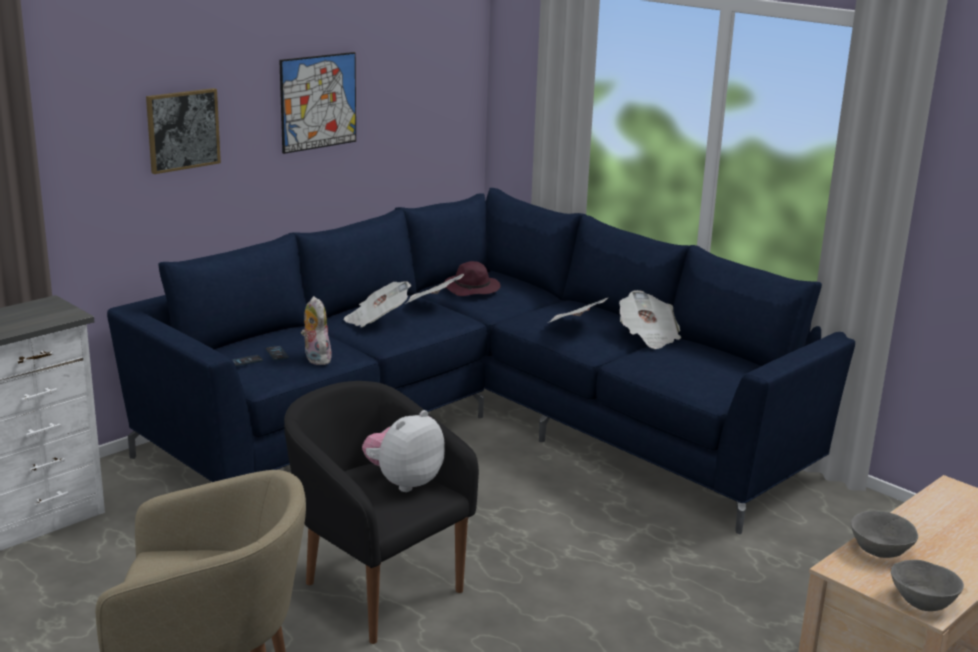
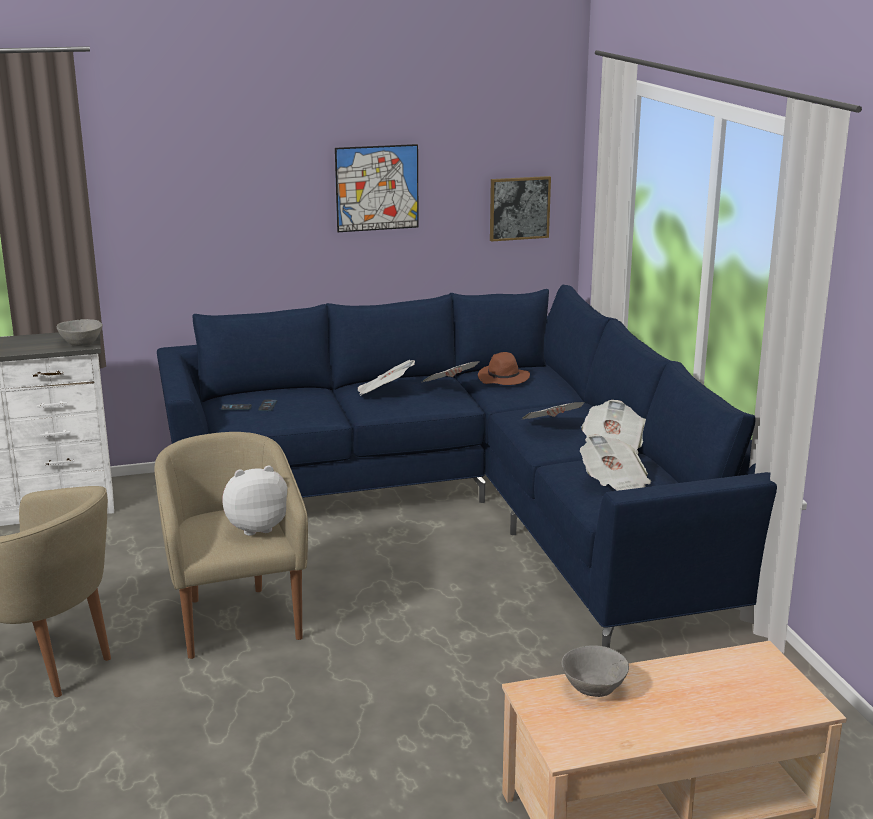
camera: 30 degrees right, 0 degrees up
(183, 130) = (235, 203): picture -> picture (519, 208)
(315, 359) = (293, 415): plush toy -> none
(375, 590) = (235, 619): black armchair -> beige armchair
(472, 289) = (504, 379): purple hat -> brown hat
(695, 368) = (614, 484): none -> newspaper
(923, 602) = (569, 743): grey bowl -> grey bowl (82, 343)

